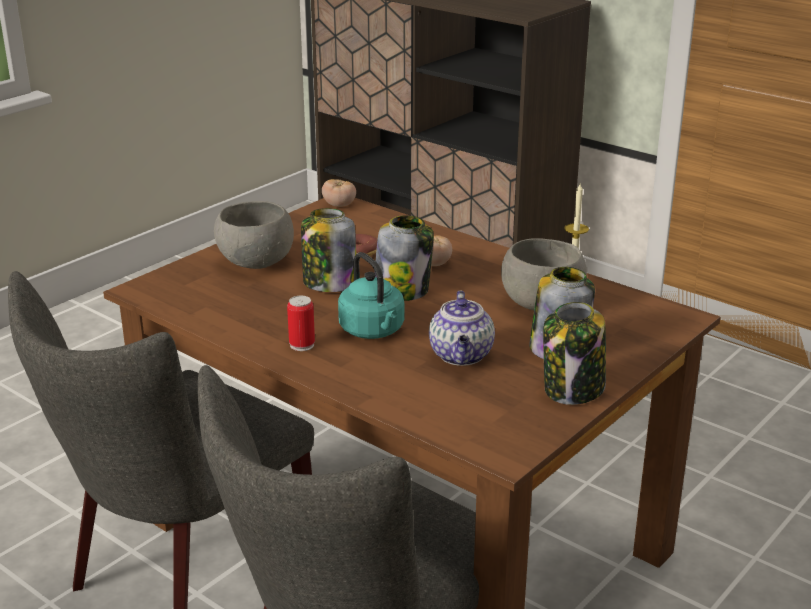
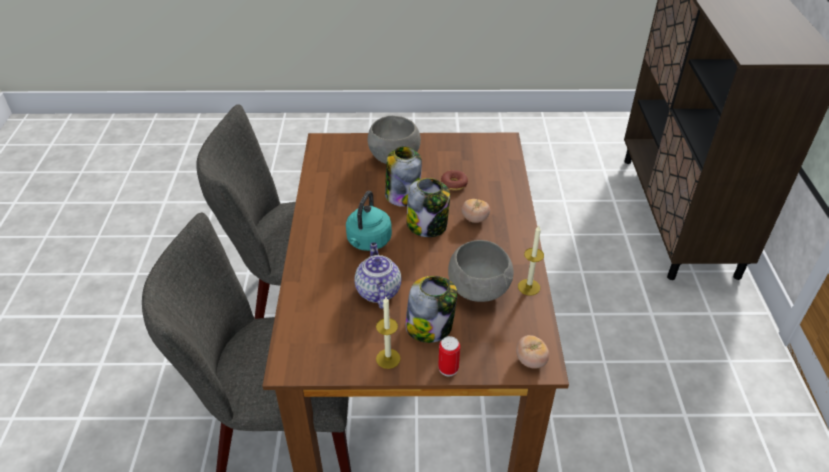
camera: 50 degrees right, 15 degrees up
(302, 345) = (325, 226): can -> can (448, 368)
(339, 205) = (501, 143): tomato -> tomato (530, 361)
(462, 356) = (377, 291): teapot -> teapot turned 120 degrees clockwise
(573, 389) = (388, 358): jar -> candle

